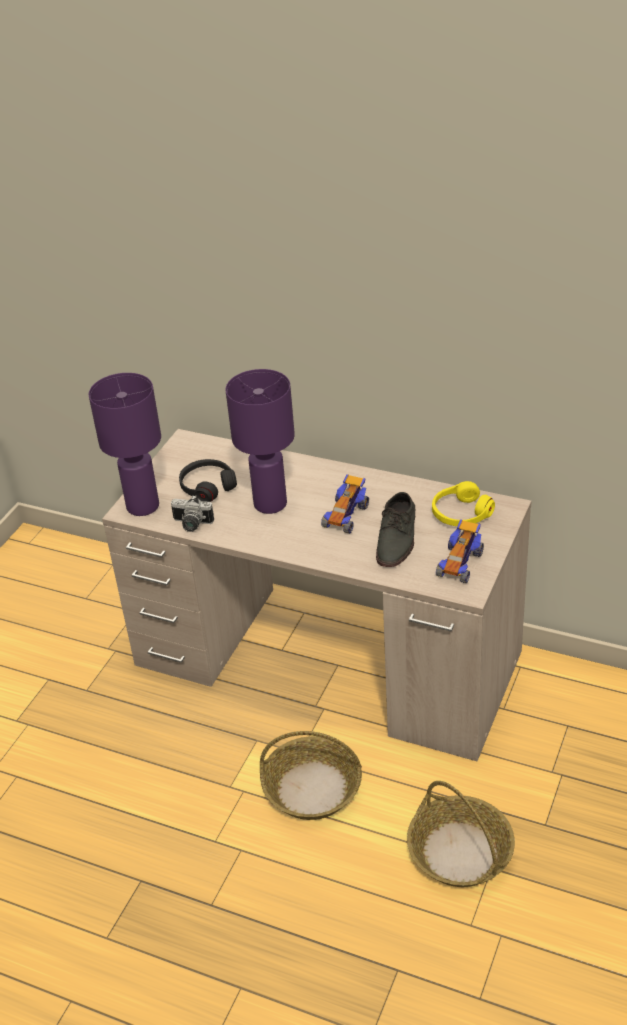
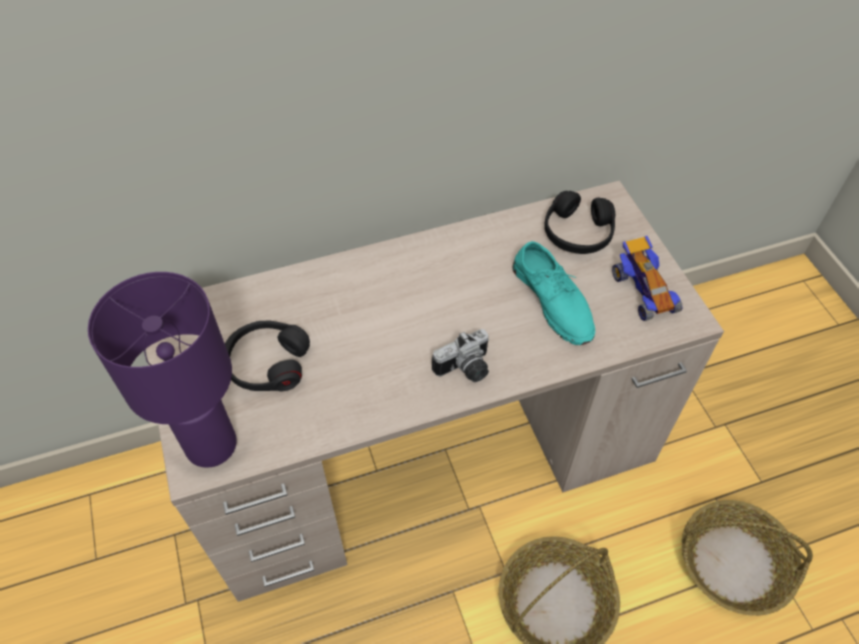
camera: 45 degrees left, 15 degrees up
(191, 524) = (305, 431): camera -> camera (465, 370)
(270, 503) = (369, 340): purple table lamp -> none
(345, 515) = (469, 304): toy car -> none
(397, 538) = (553, 300): grey shoe -> turquoise shoe
(461, 513) = (577, 232): yellow headphones -> black headphones

